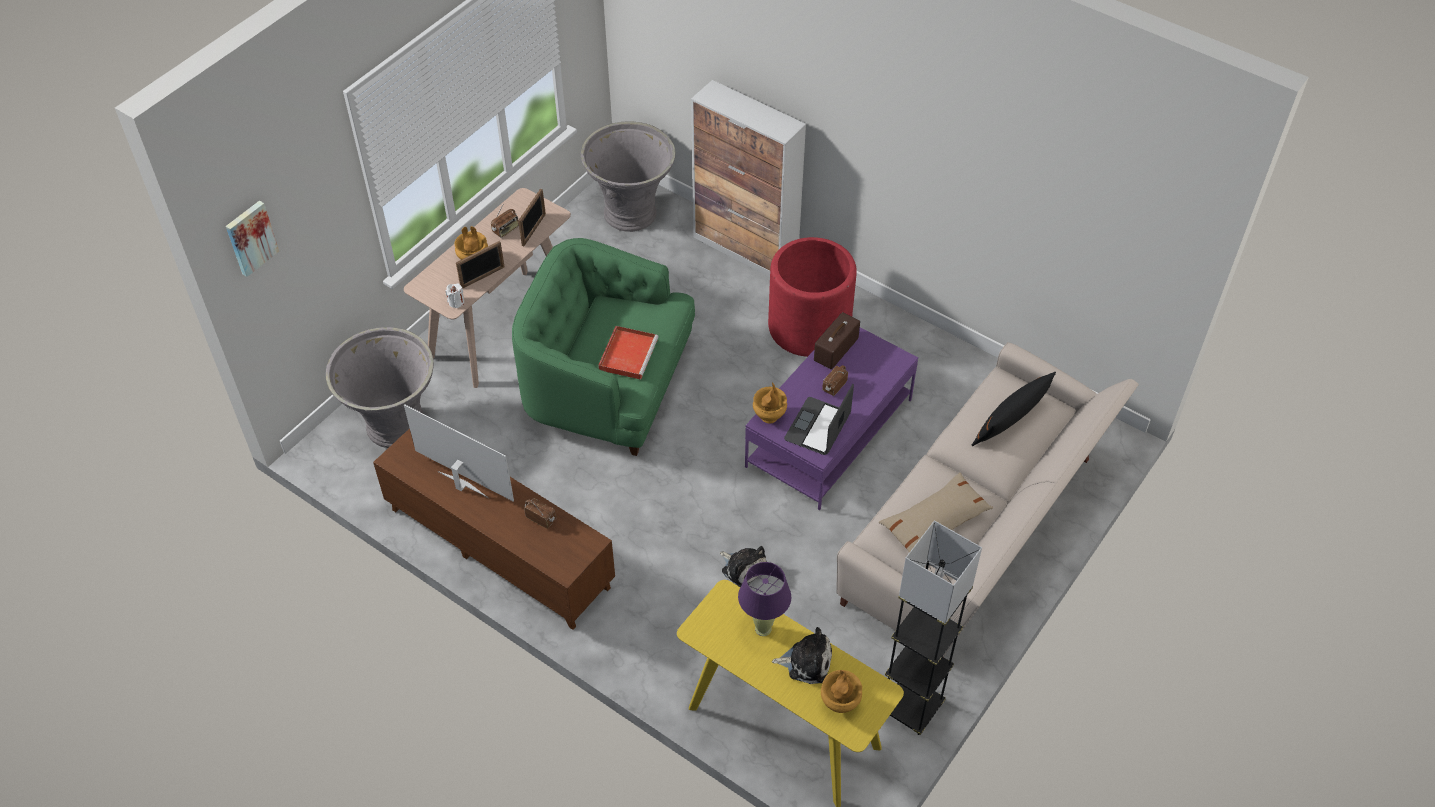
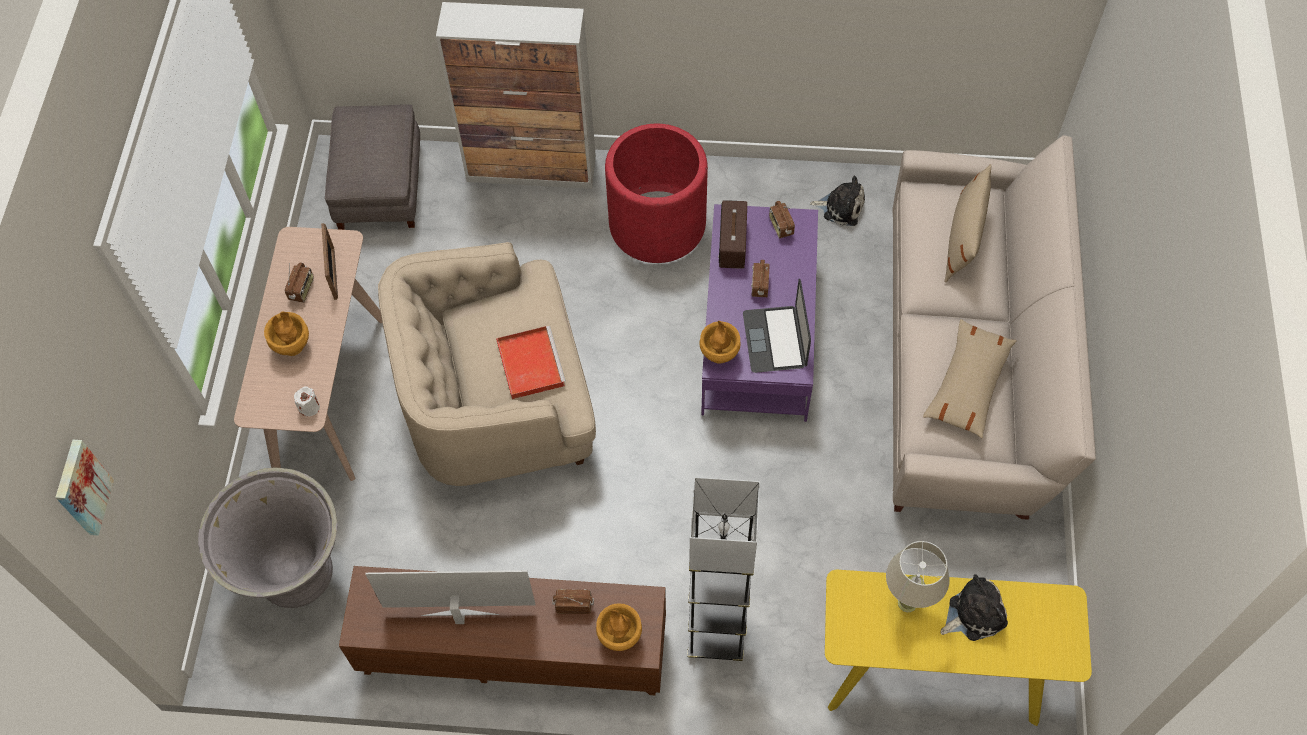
camera: 30 degrees left, 10 degrees up
(482, 277) = (318, 361): picture frame -> none
(608, 387) = (498, 401): green armchair -> beige armchair
(631, 214) = (380, 187): grey planter -> grey ottoman
(743, 568) = (776, 527): plush toy -> plush toy (841, 207)
(763, 629) = (907, 603): purple table lamp -> beige table lamp
(840, 704) = (1036, 639): brown vase -> brown vase (620, 636)
(880, 355) = (780, 226): none -> radio
(911, 707) = (1032, 580): grey floor lamp -> grey floor lamp (716, 635)
(1011, 423) = (963, 237): black pillow -> beige pillow

